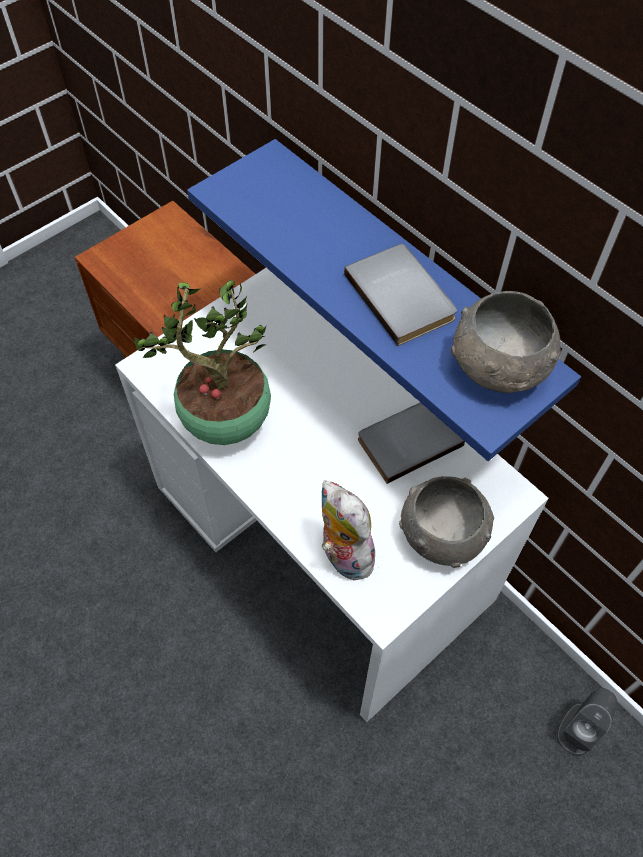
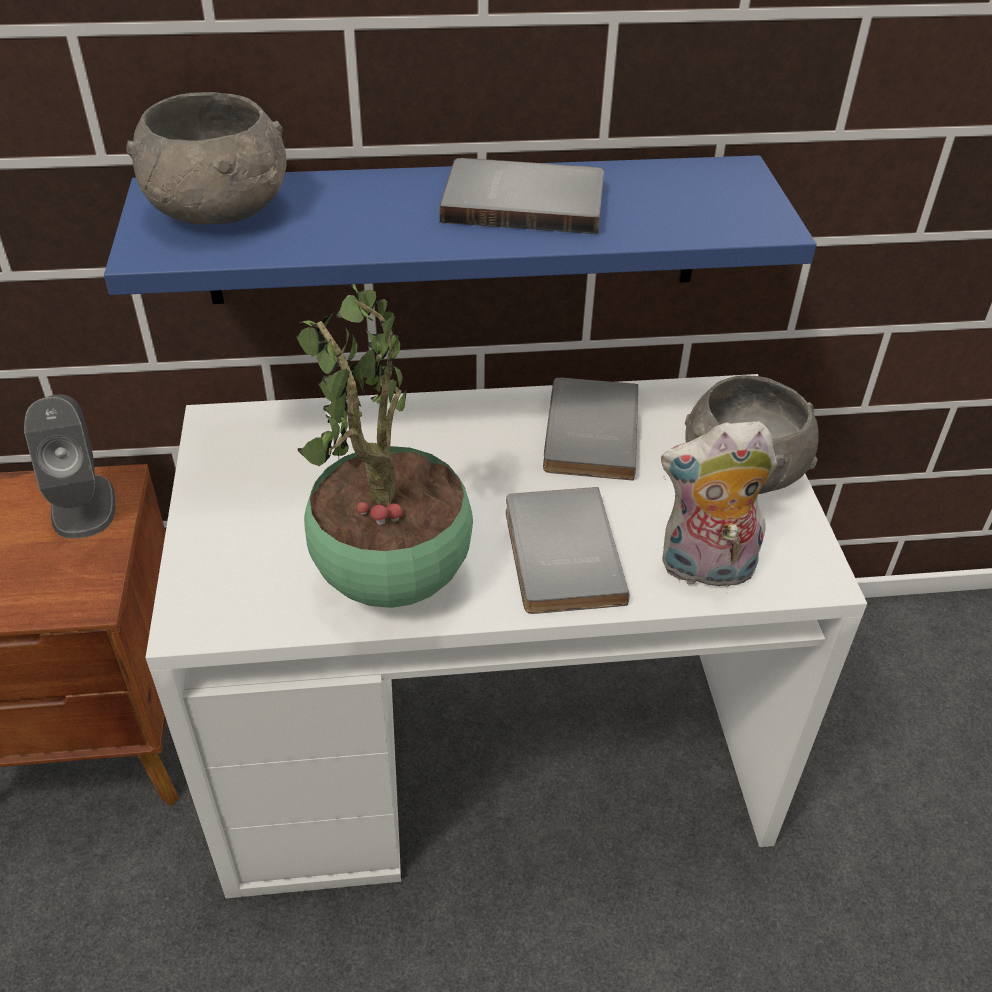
camera: 55 degrees left, 15 degrees down
(299, 480) = (557, 554): none -> grey book
(499, 367) = (700, 190): grey bowl -> grey bowl (219, 210)
(579, 728) = (897, 645): grey speaker -> grey speaker (83, 505)

